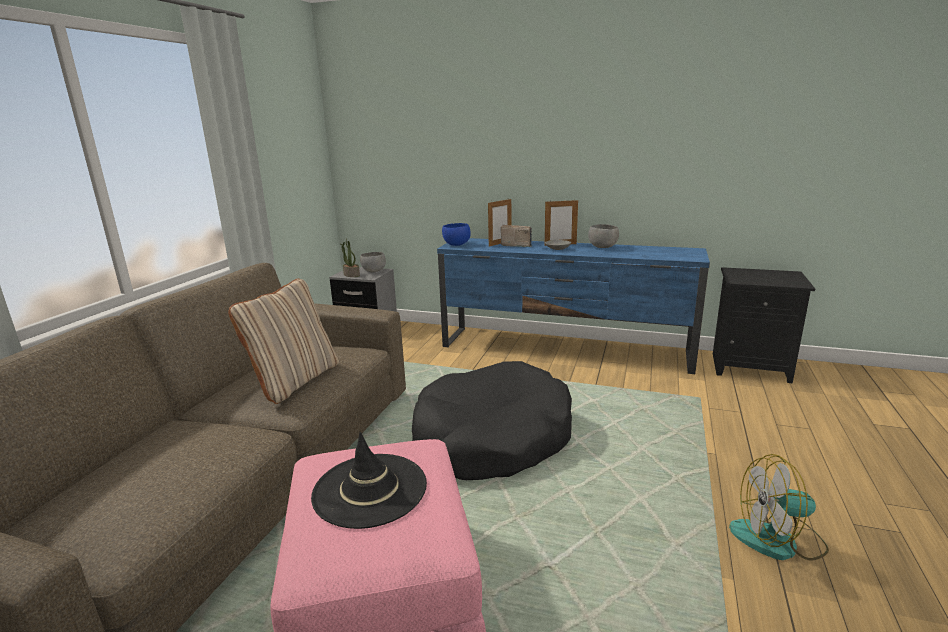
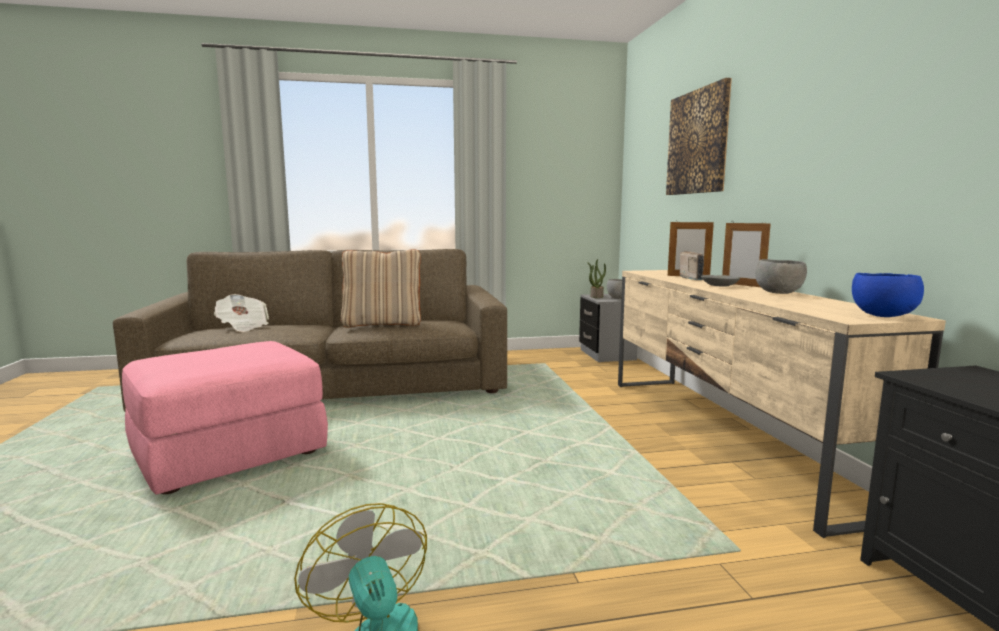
camera: 60 degrees right, 10 degrees down
(144, 479) = (243, 326): none -> newspaper
(370, 490) = (227, 354): black hat -> none
(456, 245) = (647, 271): blue bowl -> blue bowl (881, 316)
(463, 129) = (698, 142): none -> picture
(492, 438) = (470, 440): black dog bed -> none
(565, 349) = (722, 435): blue tv stand -> beige tv stand

